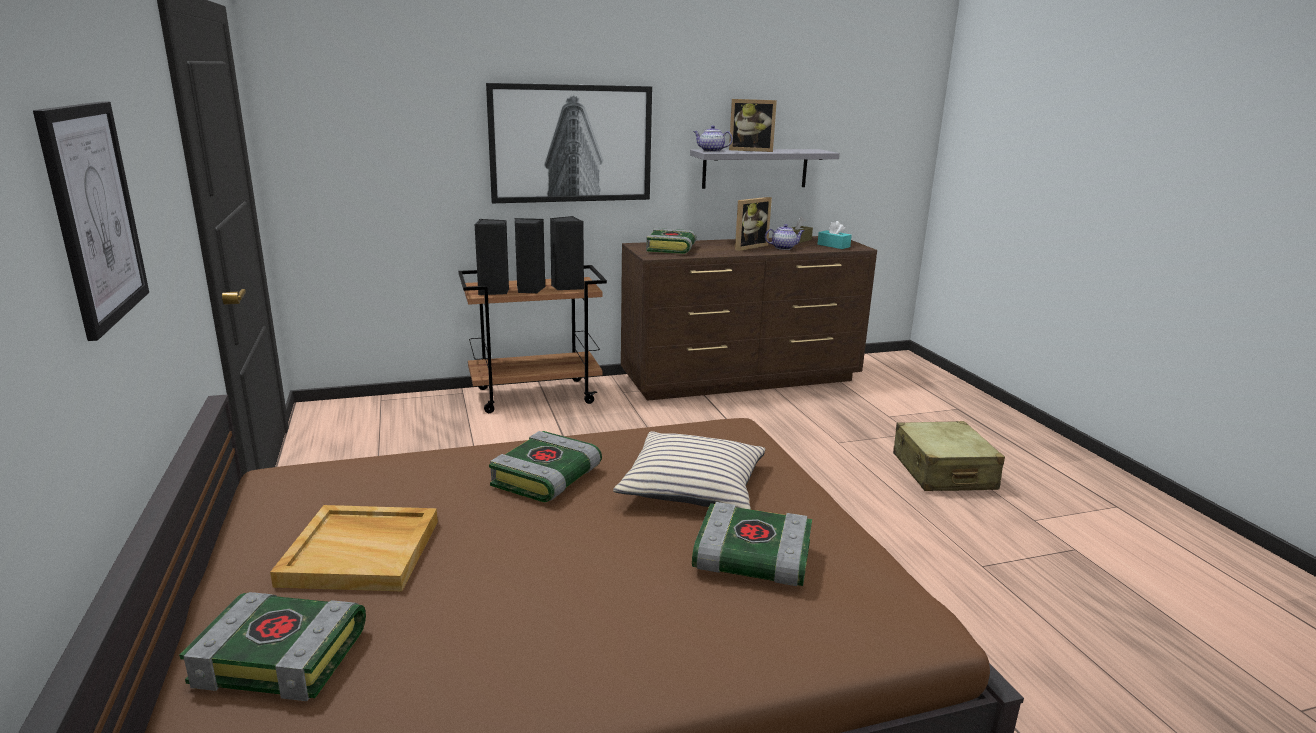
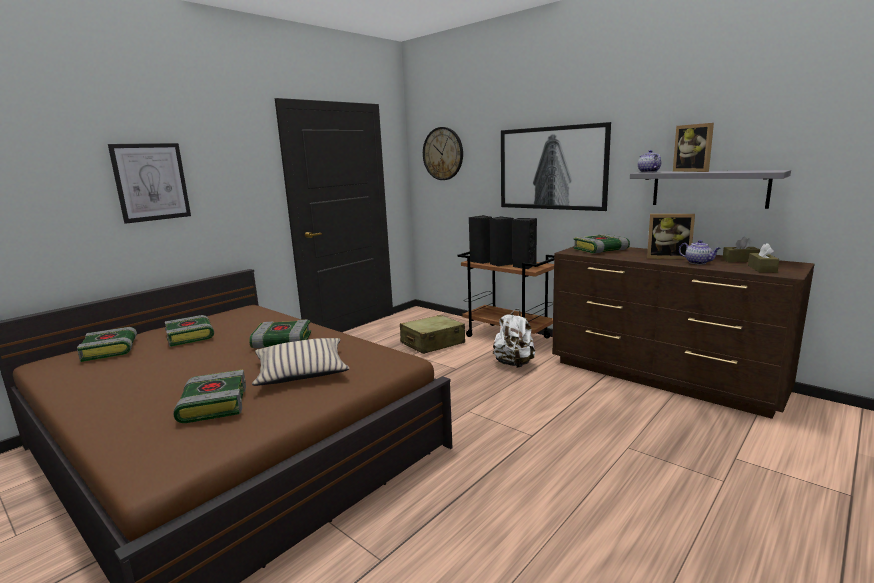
camera: 60 degrees right, 5 degrees down
(353, 114) = (443, 153): none -> wall clock
(362, 551) = (191, 336): beige tray -> book
(612, 420) = (514, 364): none -> white backpack
(833, 245) = (762, 269): turquoise tissue box -> brown tissue box
(943, 472) = (668, 519): beige suitcase -> beige suitcase (432, 343)

